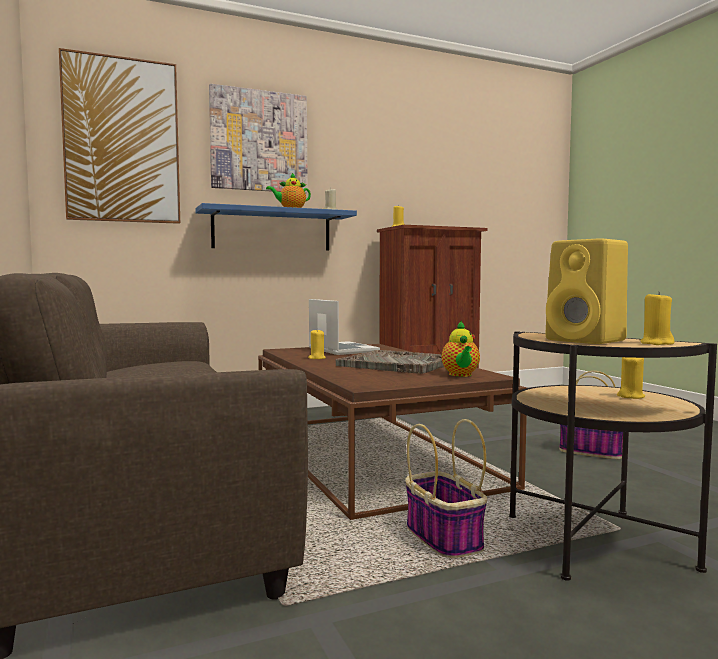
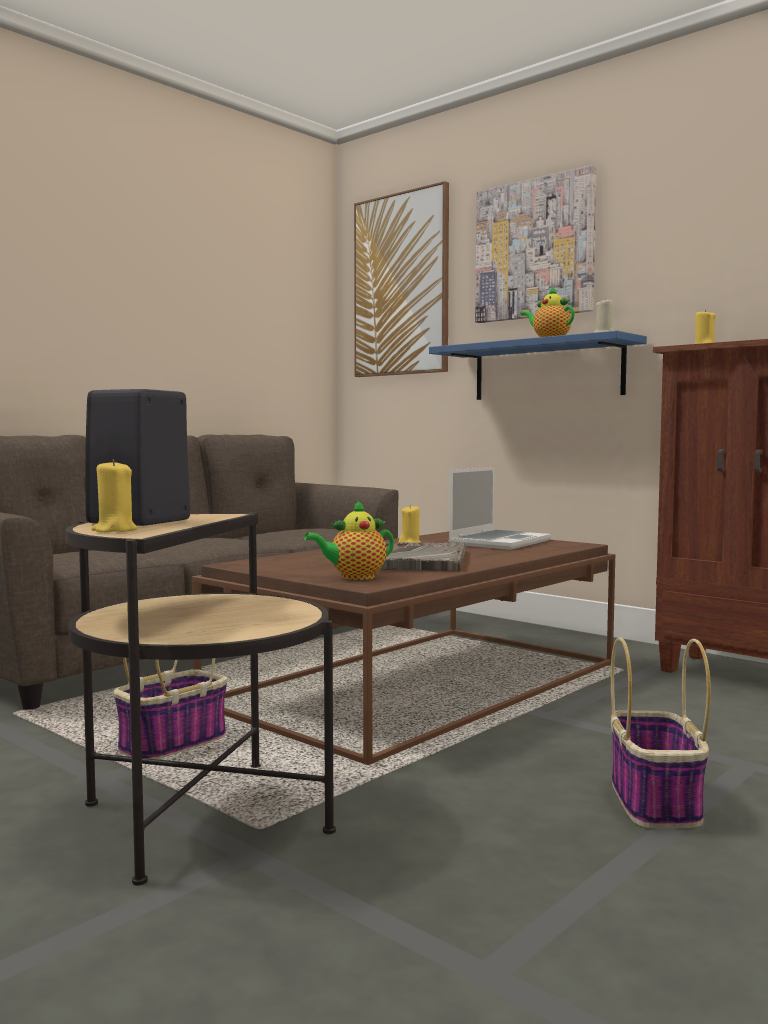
camera: 65 degrees right, 0 degrees up
(588, 340) = (138, 522): yellow speaker -> black speaker
(630, 396) = (243, 622): yellow candle -> none

